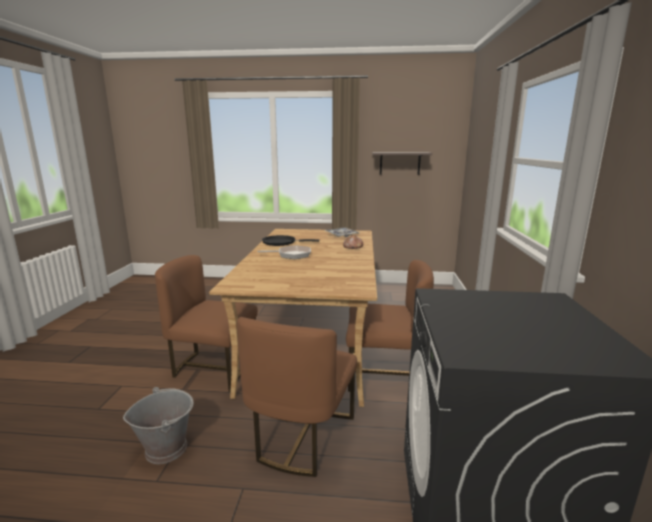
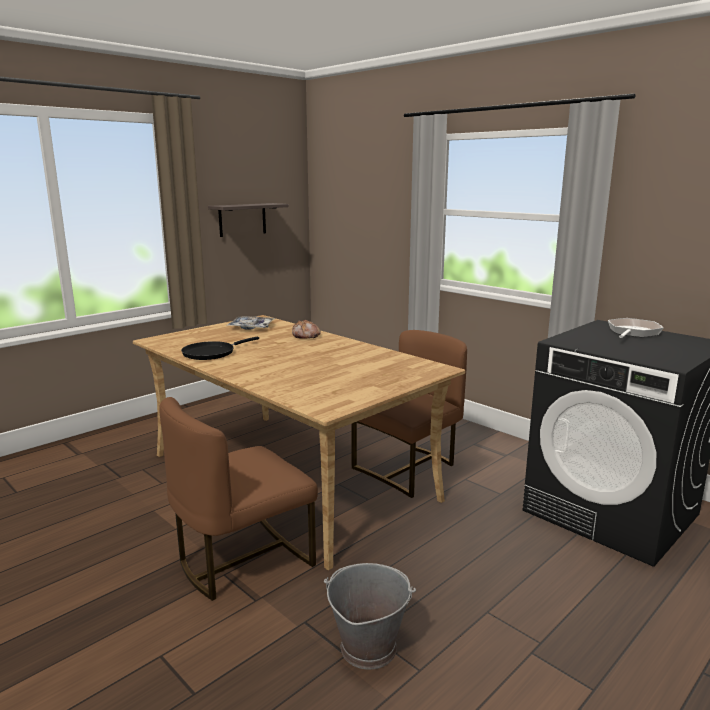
camera: 50 degrees left, 0 degrees up
(291, 255) = (274, 361): frying pan -> frying pan (632, 332)
(301, 436) = (449, 550): brown chair -> none

